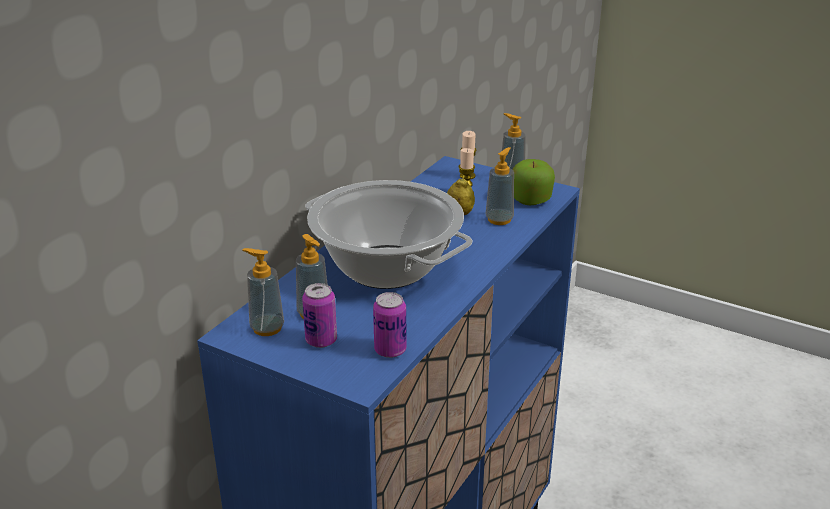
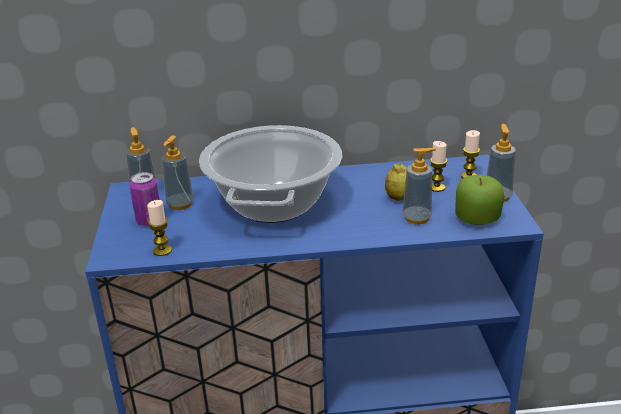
camera: 55 degrees right, 0 degrees up
(390, 350) = (162, 250): can -> candle

